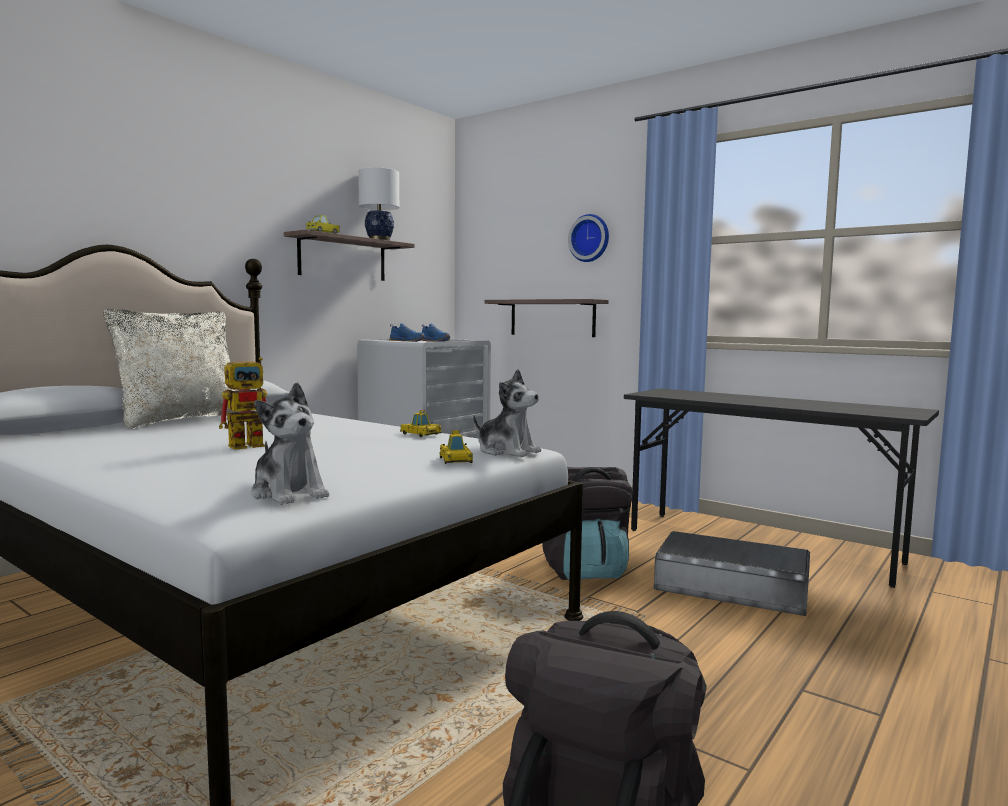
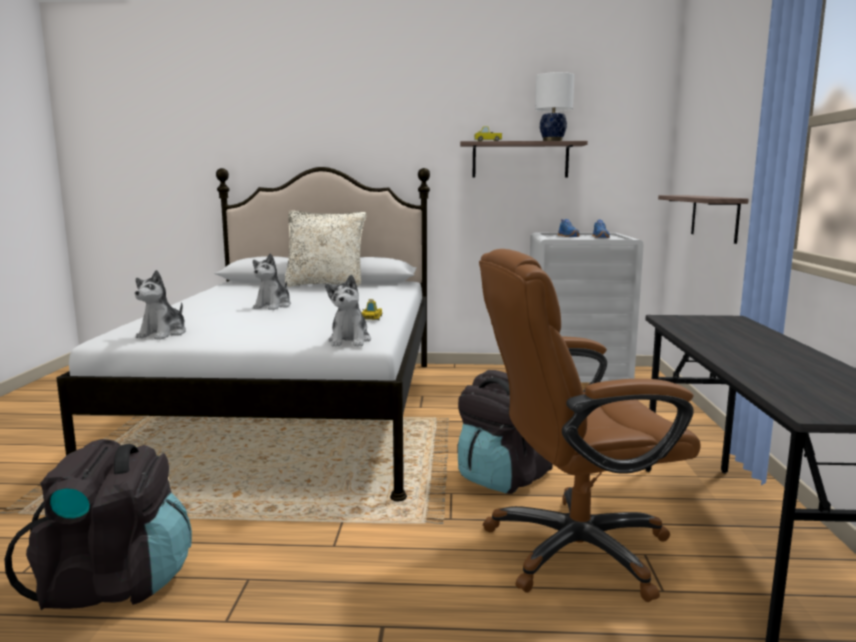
camera: 55 degrees right, 5 degrees up
(253, 445) = (273, 306): toy robot -> plush toy
(455, 460) = (291, 338): toy car -> none
(590, 238) = (744, 121): wall clock -> none
(731, 587) = (577, 549): grey storage box -> brown office chair

